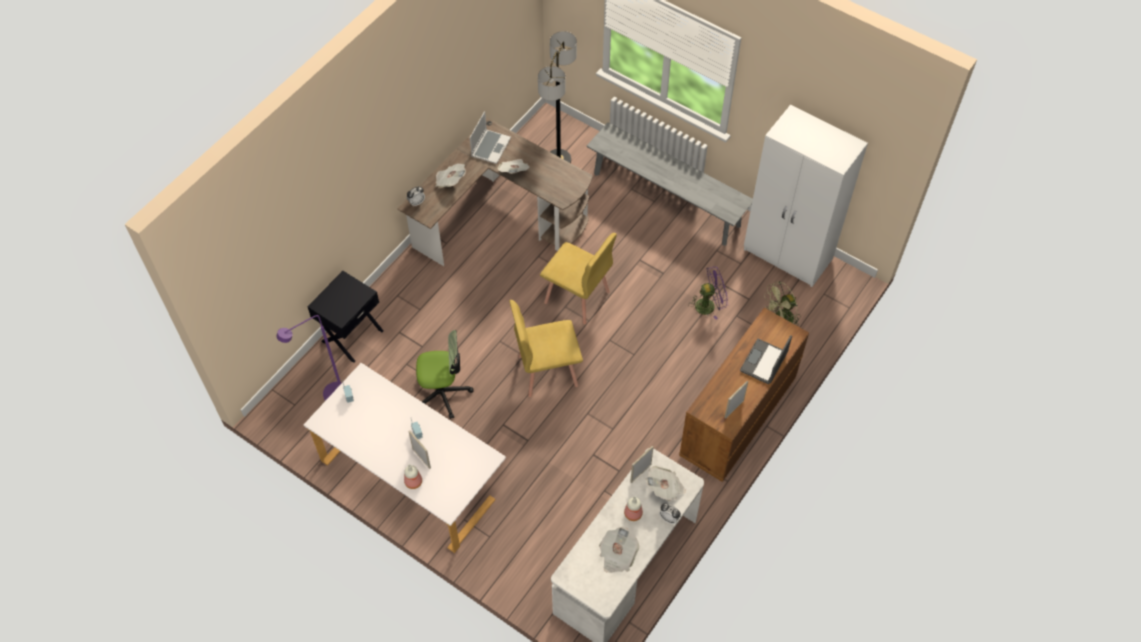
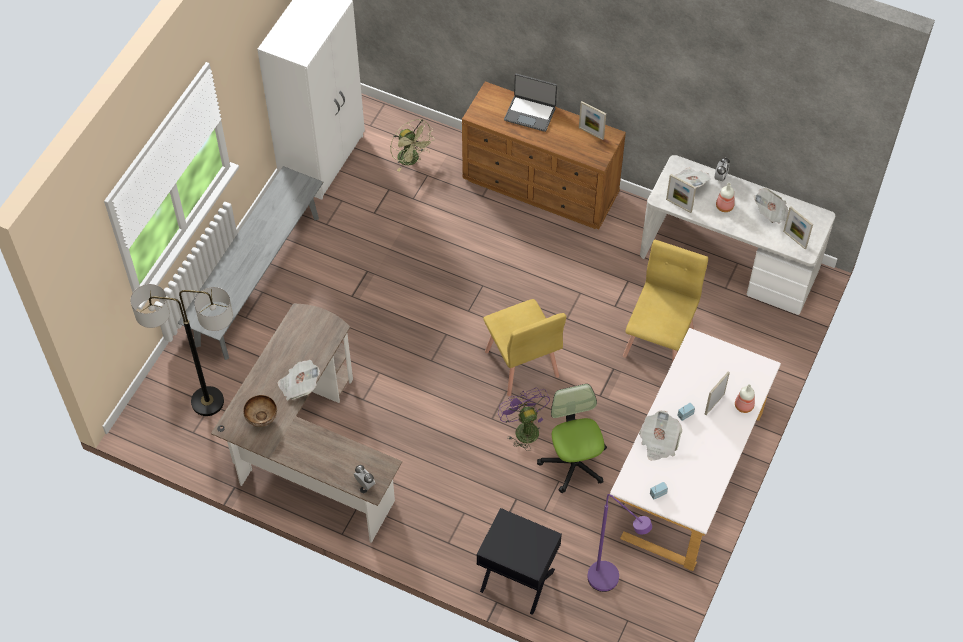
camera: 100 degrees left, 0 degrees up
(450, 181) = (324, 453): newspaper -> newspaper (658, 442)
(490, 147) = (261, 419): laptop -> bowl
(577, 297) = (416, 350): yellow chair -> yellow chair (659, 342)
(581, 569) = (794, 240): none -> picture frame
(709, 305) = (403, 224): purple fan -> purple fan (523, 428)

